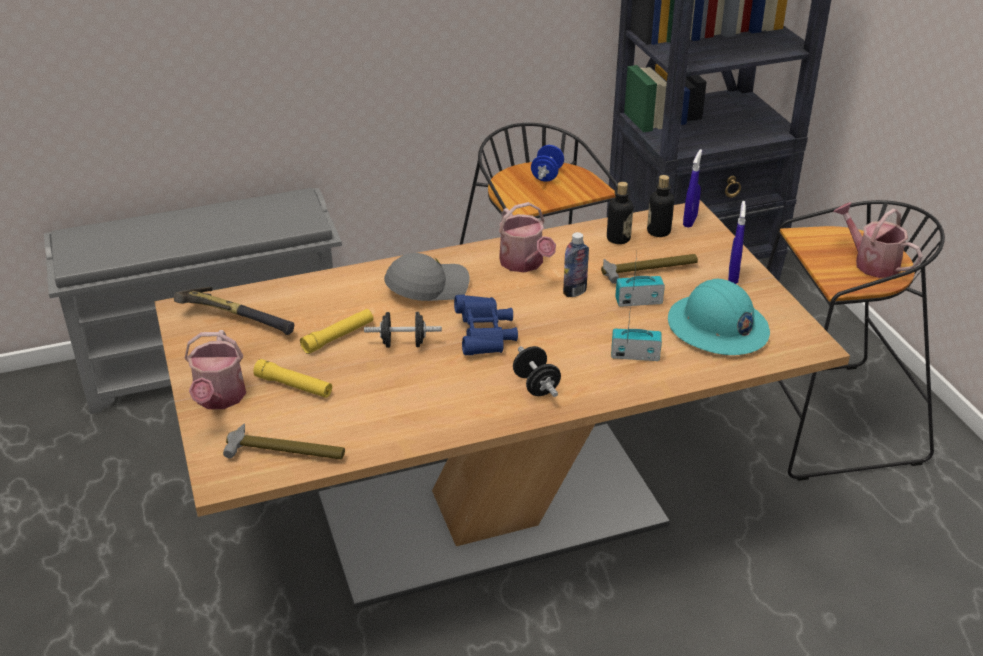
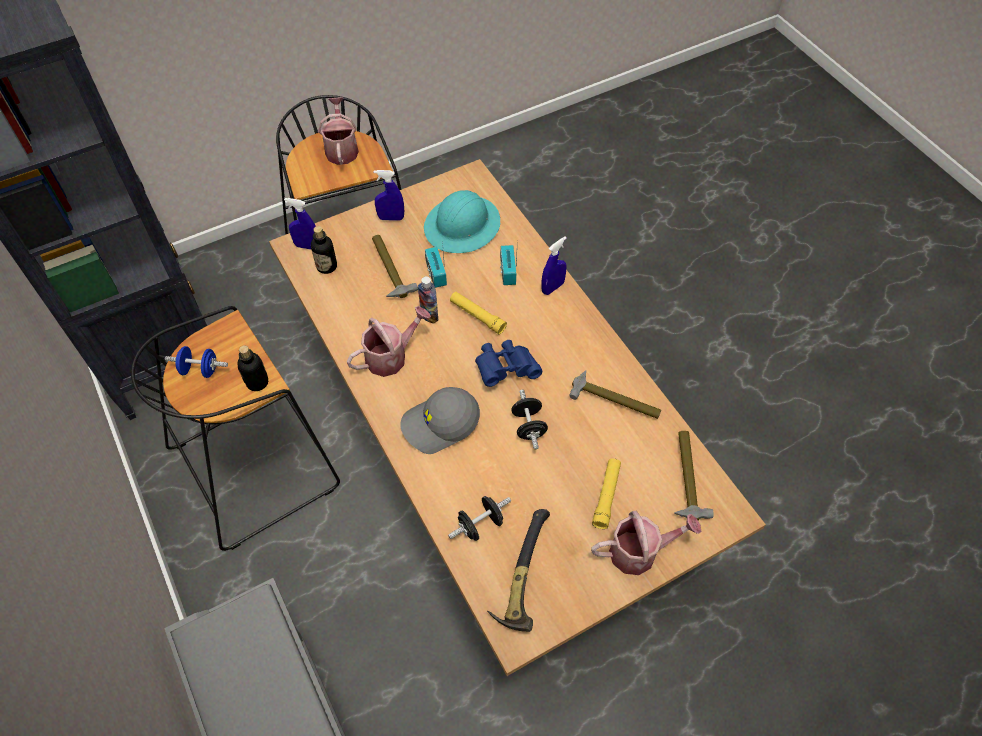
camera: 100 degrees left, 20 degrees up
(338, 337) = (530, 479): yellow flashlight -> yellow flashlight (477, 316)
(413, 413) = (615, 401): none -> hammer
(427, 287) = (440, 425): grey cap -> grey cap turned 75 degrees counterclockwise
(536, 385) = (560, 327): black dumbbell -> black dumbbell (480, 525)
(602, 388) = (552, 288): none -> blue spray bottle
(618, 238) = (341, 293): bottle -> bottle (257, 382)
(871, 262) = (341, 149): watering can -> watering can turned 135 degrees clockwise

